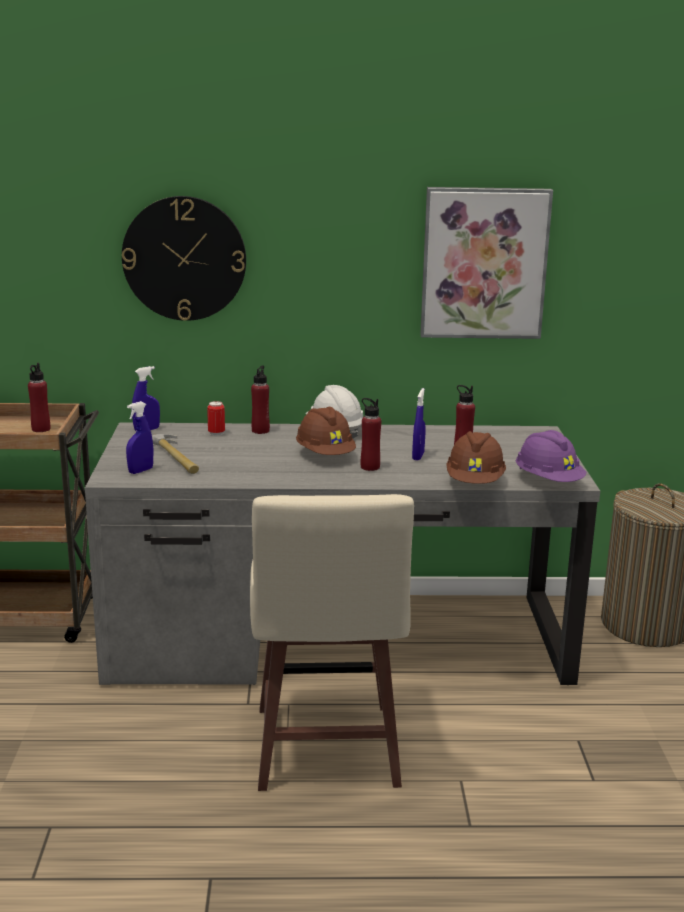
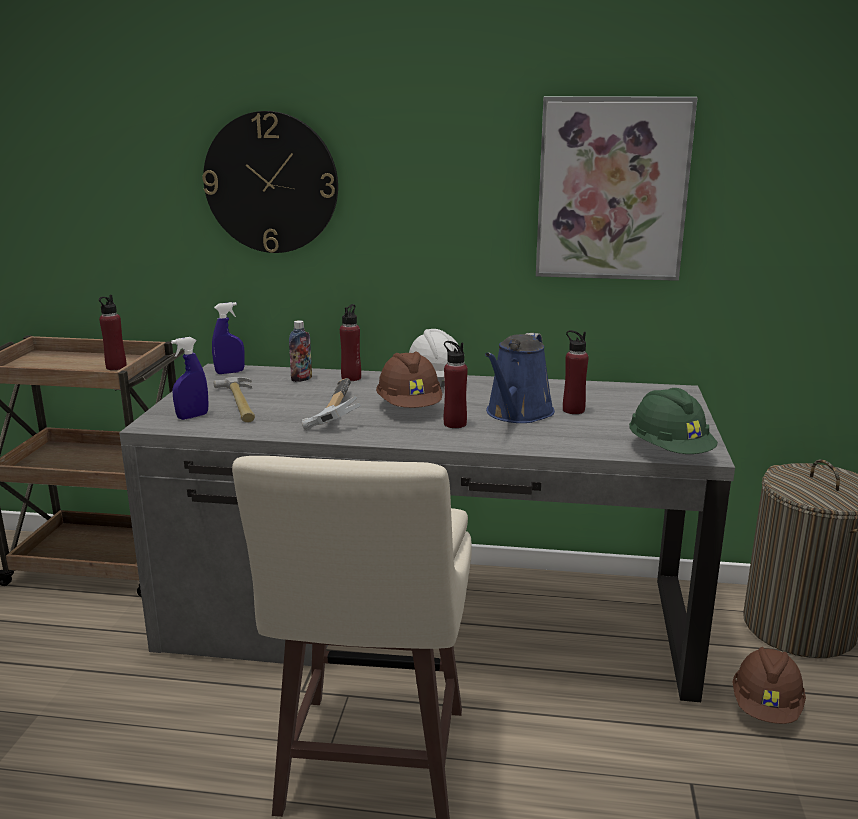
camera: 10 degrees right, 0 degrees up
(216, 433) = (301, 379): can -> bottle
(261, 462) = (332, 412): none -> hammer
(418, 456) = (517, 414): blue spray bottle -> blue watering can
(475, 482) = (575, 448): brown hard hat -> brown hard hat (766, 707)
(548, 481) = (669, 451): purple hard hat -> green hard hat

